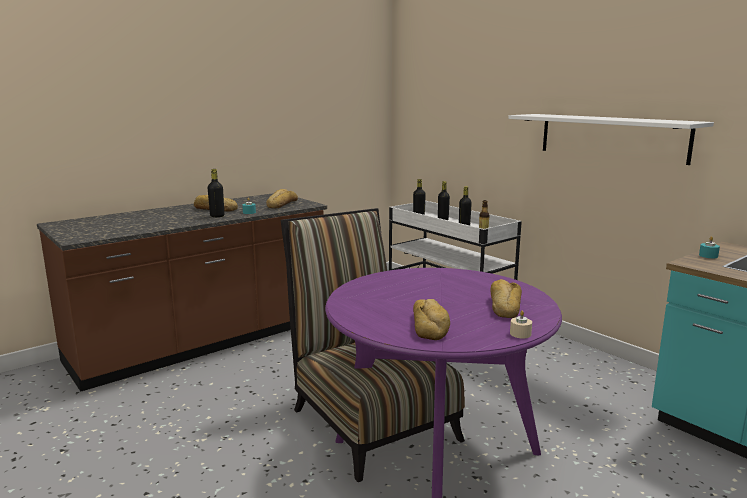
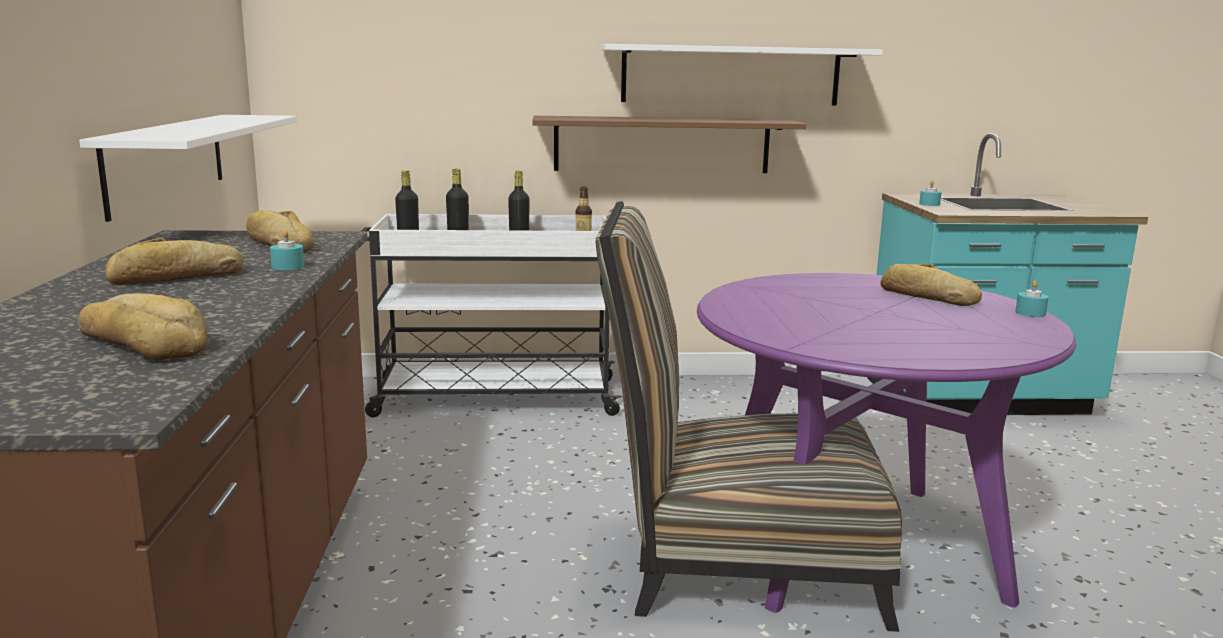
camera: 55 degrees left, 0 degrees up
(217, 216) = (253, 285): black bottle -> none
(297, 164) = (167, 161): none -> white shelf
(430, 325) = (967, 334): bread -> bread (145, 343)
(520, 334) = (1030, 313): beige candle -> turquoise candle
(565, 180) = (662, 144): none -> brown shelf

